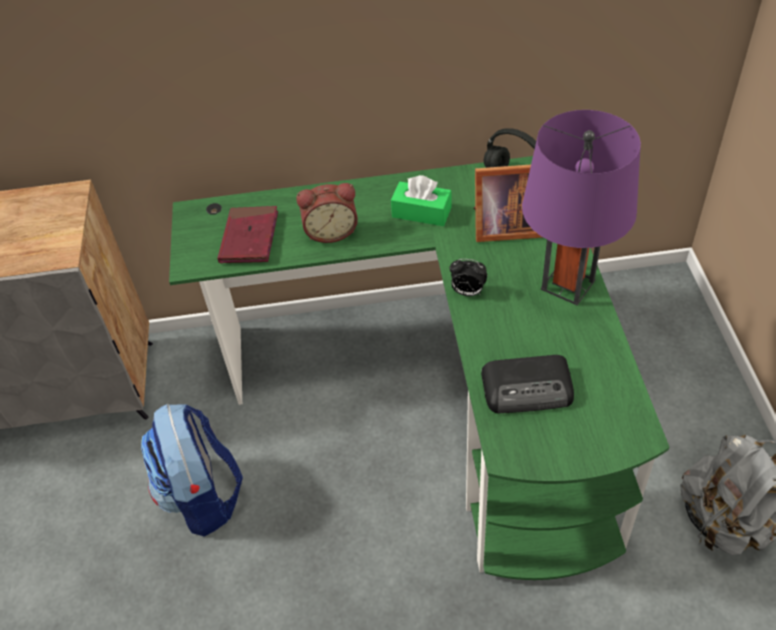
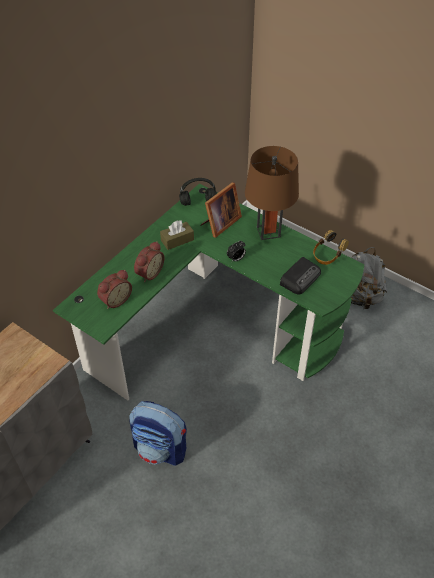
camera: 50 degrees left, 0 degrees up
(249, 238) = (115, 299): red book -> alarm clock
(421, 212) = (177, 240): green tissue box -> brown tissue box
(568, 285) = (268, 232): purple table lamp -> brown table lamp
(619, 387) = (327, 256): none -> headphones

